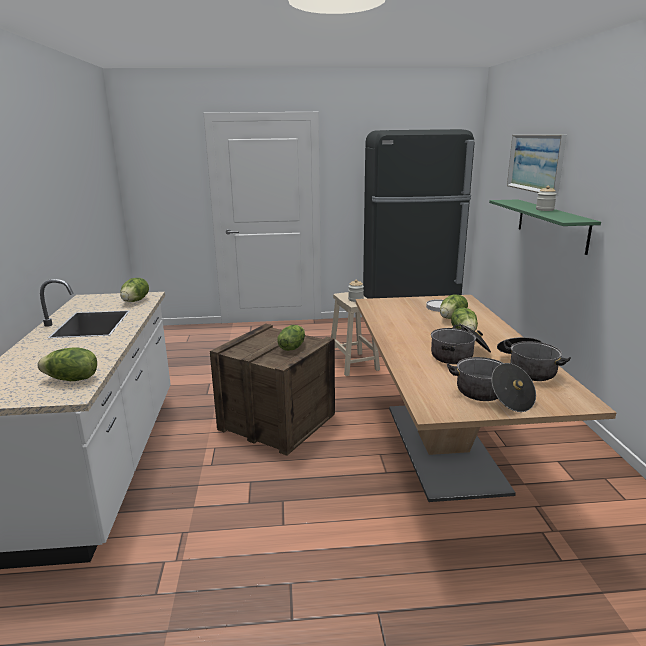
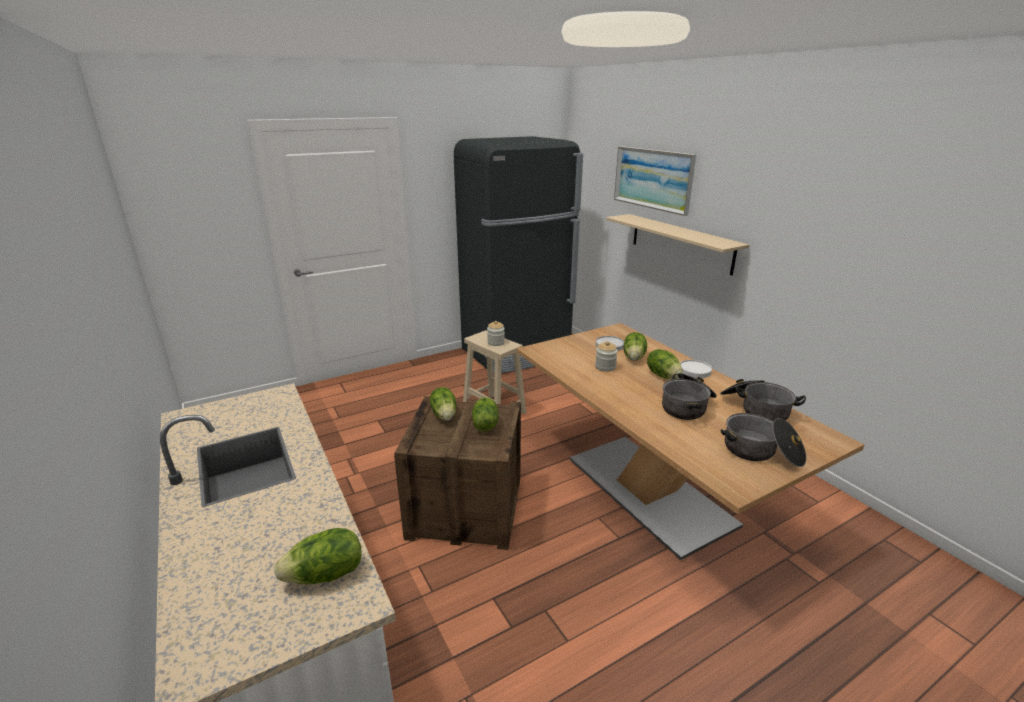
camera: 25 degrees left, 5 degrees up
(136, 301) = (270, 407): lettuce -> lettuce (445, 415)
(500, 334) = (695, 370): none -> white plate
(544, 210) = (679, 230): jar -> jar (605, 367)
(551, 224) = (680, 243): green shelf -> beige shelf

